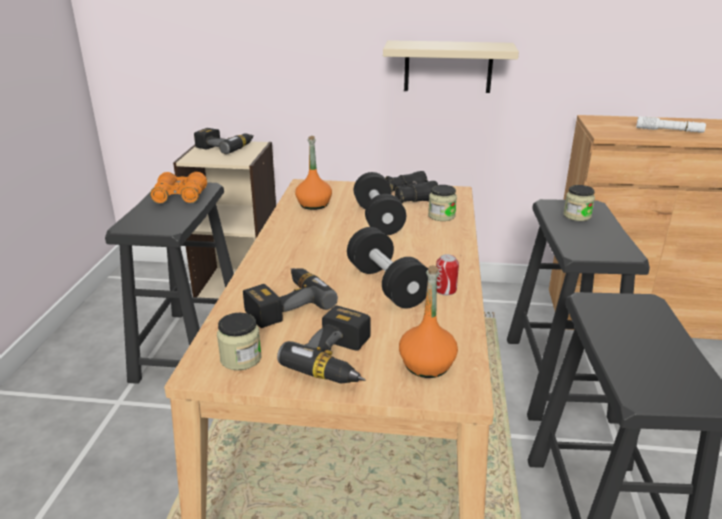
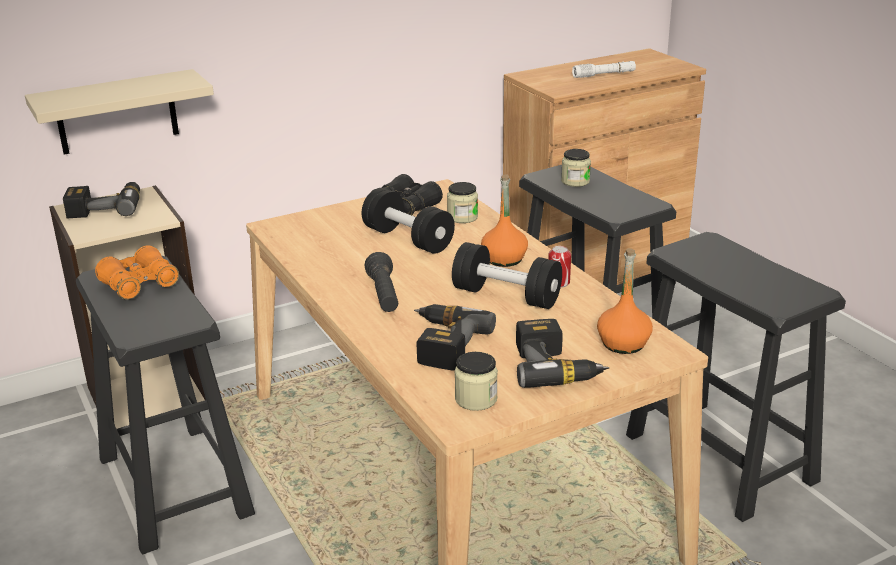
camera: 35 degrees left, 0 degrees up
(302, 252) = (384, 295): none -> black flashlight
(314, 204) = (318, 244): orange bottle -> orange bottle (504, 259)
(448, 66) = (362, 45): beige shelf -> beige shelf (117, 112)

